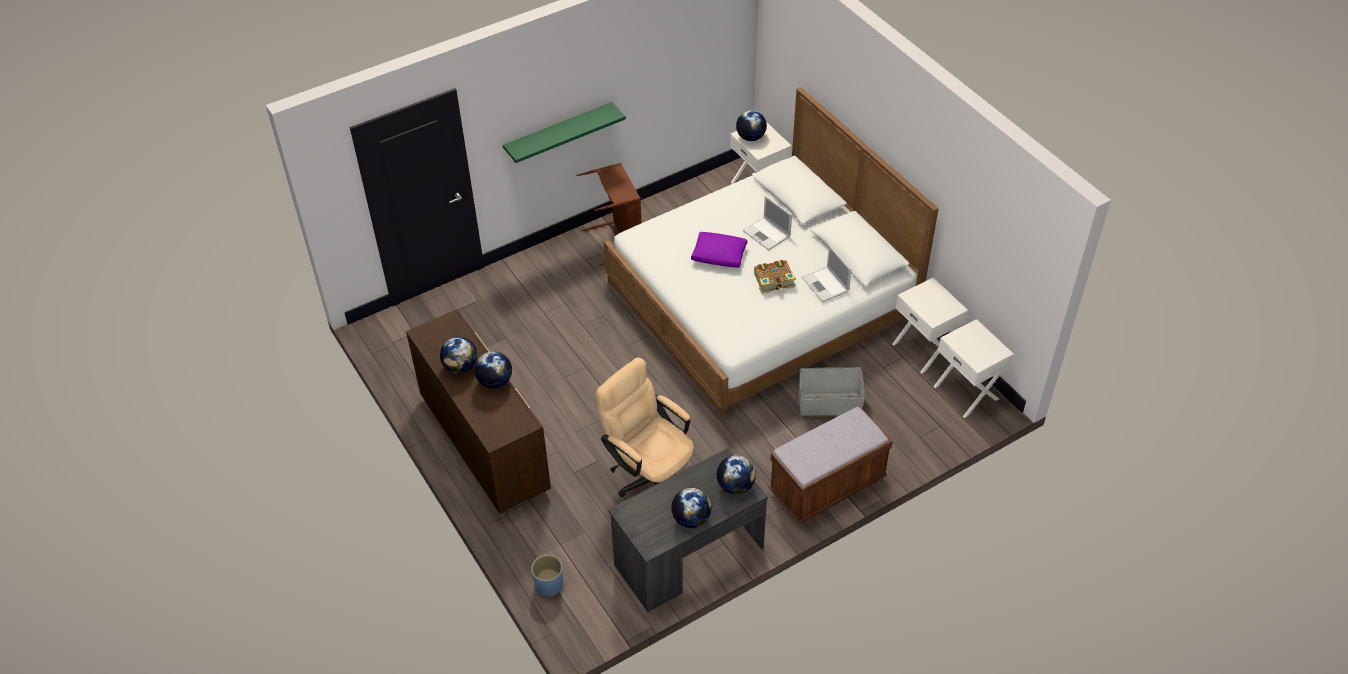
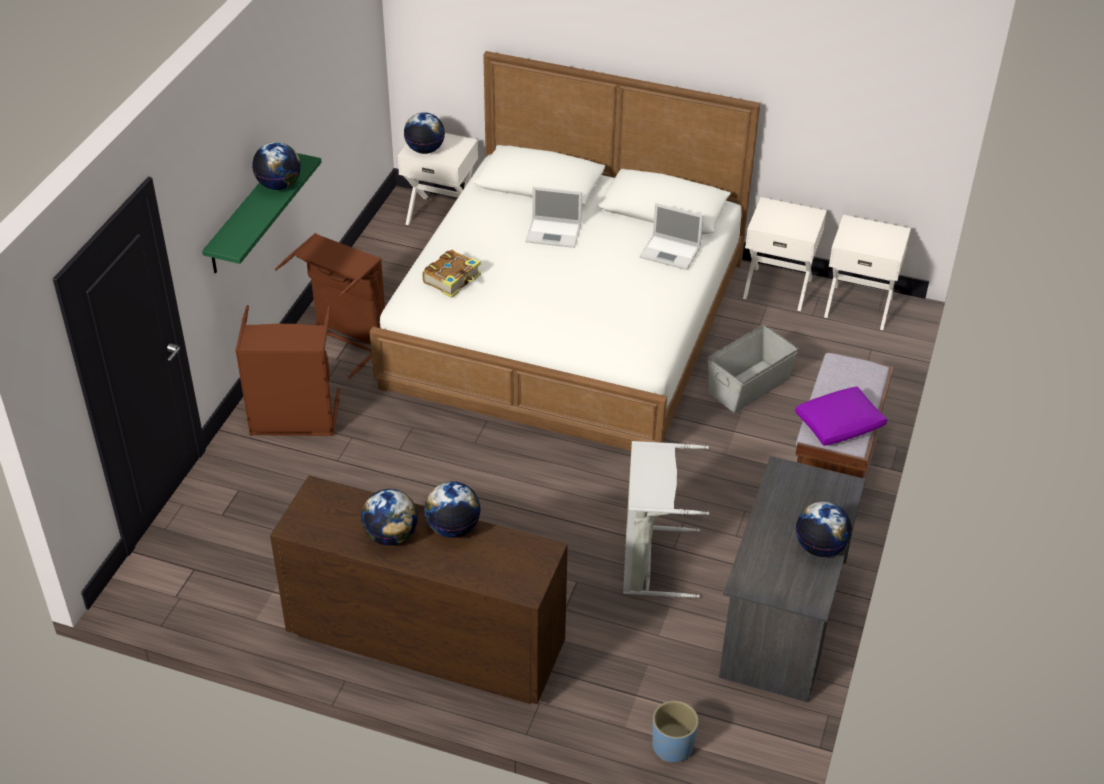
camera: 40 degrees left, 5 degrees down
(545, 275) = (294, 420): none -> brown laundry basket
(649, 475) = (649, 561): beige office chair -> grey laundry basket
(718, 255) = (527, 278): purple pillow -> purple pillow (838, 425)
(735, 486) = (824, 488): globe -> globe (279, 185)
(774, 281) = (616, 274): book -> book (453, 279)

